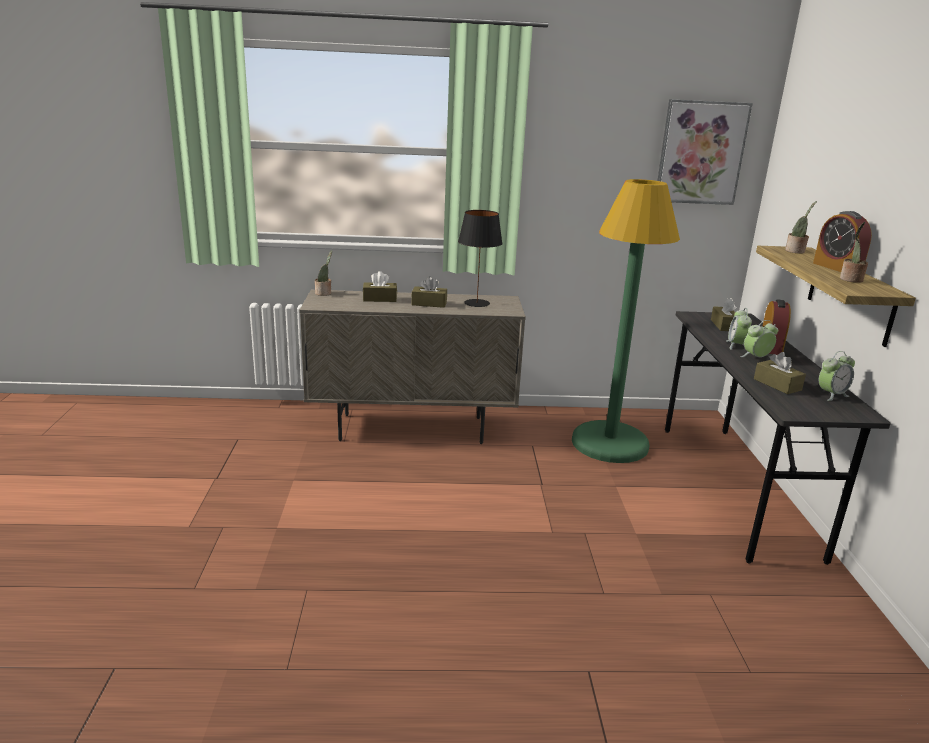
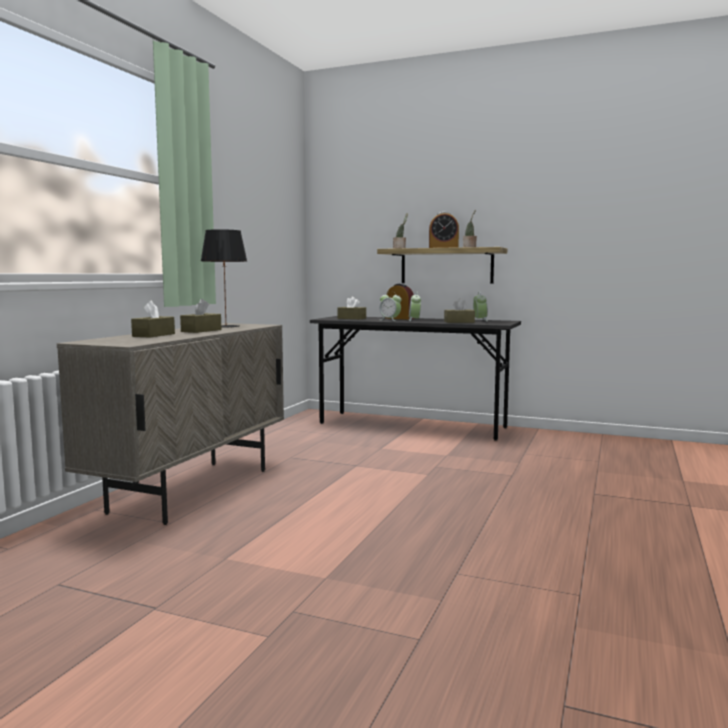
camera: 65 degrees left, 15 degrees down
(324, 293) = (88, 341): potted plant -> none
(610, 443) = (318, 438): green floor lamp -> none
(701, 152) = (281, 197): picture -> none

